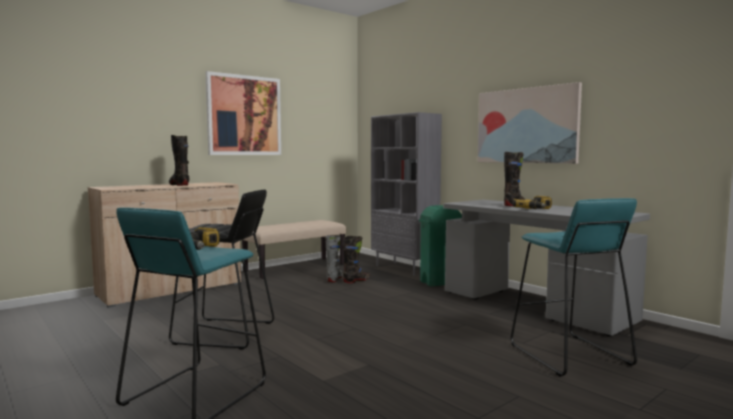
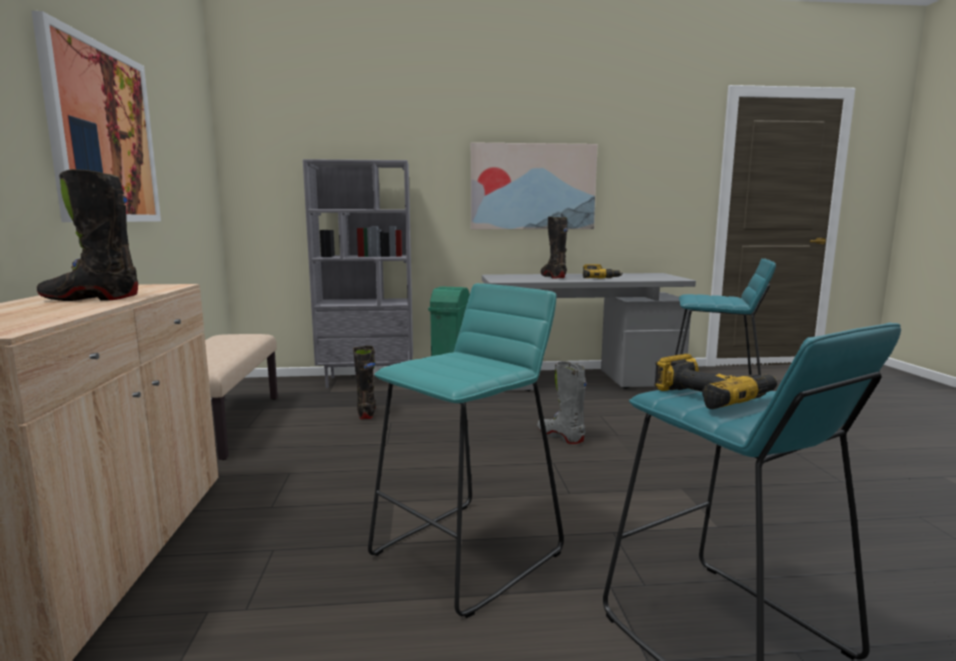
camera: 55 degrees left, 5 degrees up
(225, 333) = (468, 553): black stool -> turquoise stool
(335, 279) = (334, 420): grey boot -> grey boot (560, 436)

